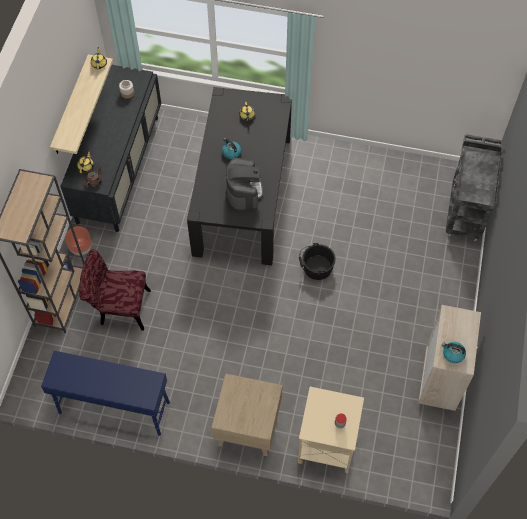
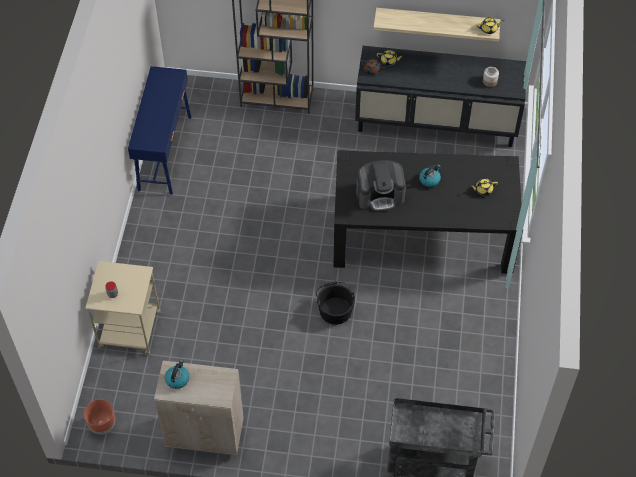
camera: 85 degrees right, 5 degrees down
(81, 249) = (334, 105): brown planter -> brown planter (102, 425)
(119, 307) = (271, 143): red chair -> none
(247, 427) = (147, 260): beige nightstand -> none

